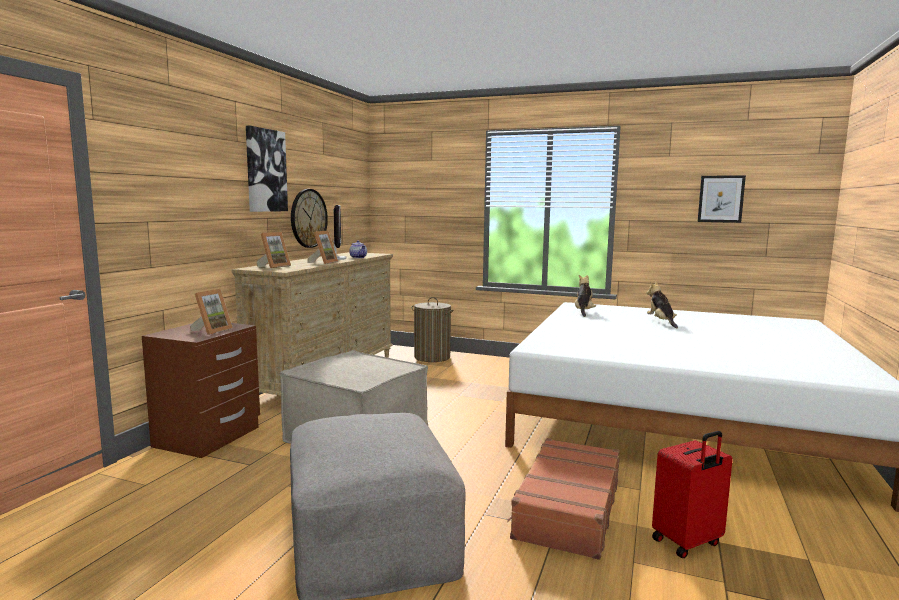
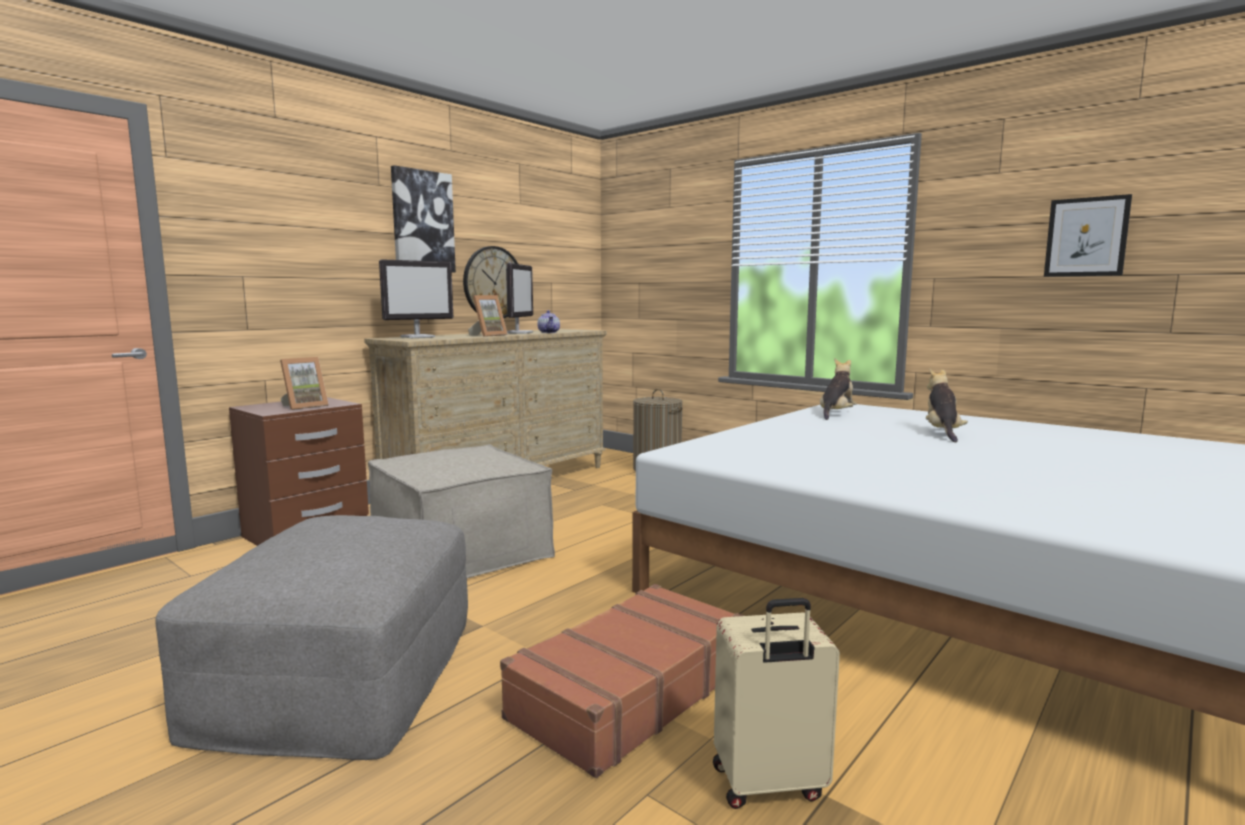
camera: 20 degrees right, 0 degrees up
(274, 266) = (418, 337): picture frame -> monitor
(687, 542) = (769, 785): red suitcase -> beige suitcase

